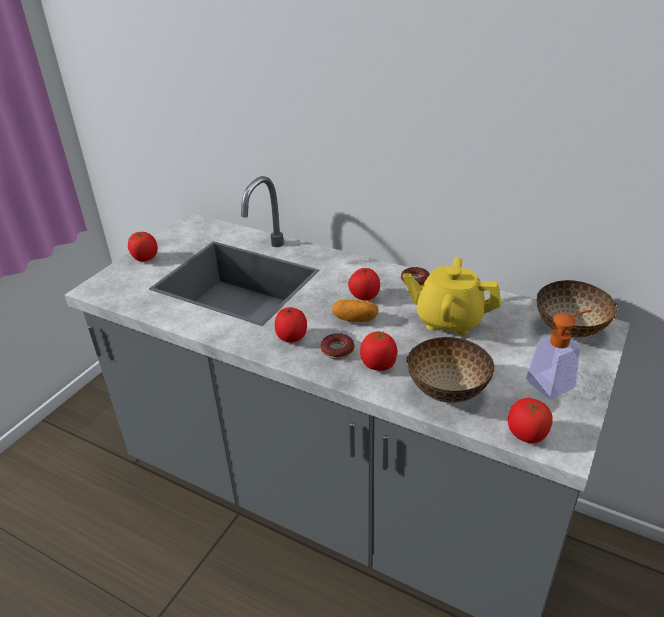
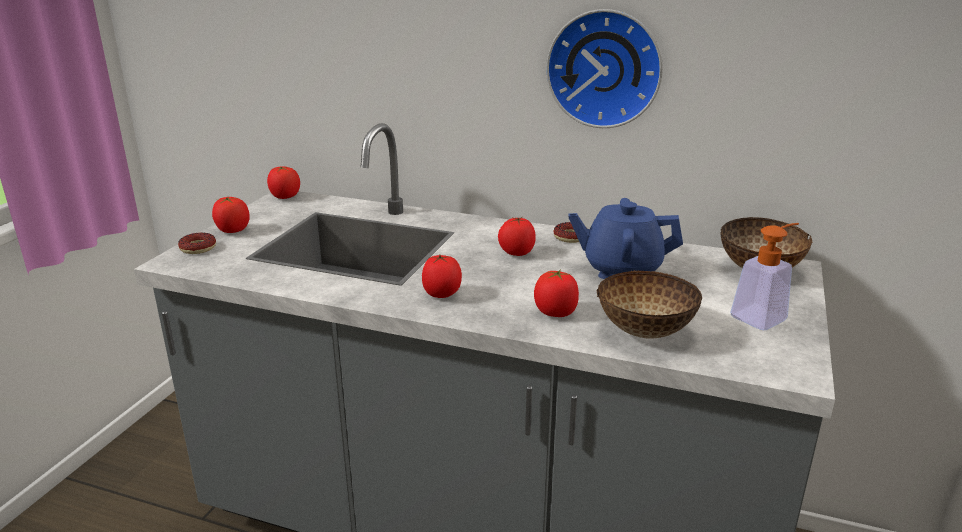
camera: 10 degrees left, 10 degrees down
(337, 350) = (501, 302): donut -> donut (198, 248)
(355, 319) = (512, 273): potato -> none
(448, 320) = (621, 269): yellow teapot -> blue teapot
(449, 140) = (605, 68): none -> wall clock
(526, 435) = (750, 364): tomato -> tomato (285, 197)

